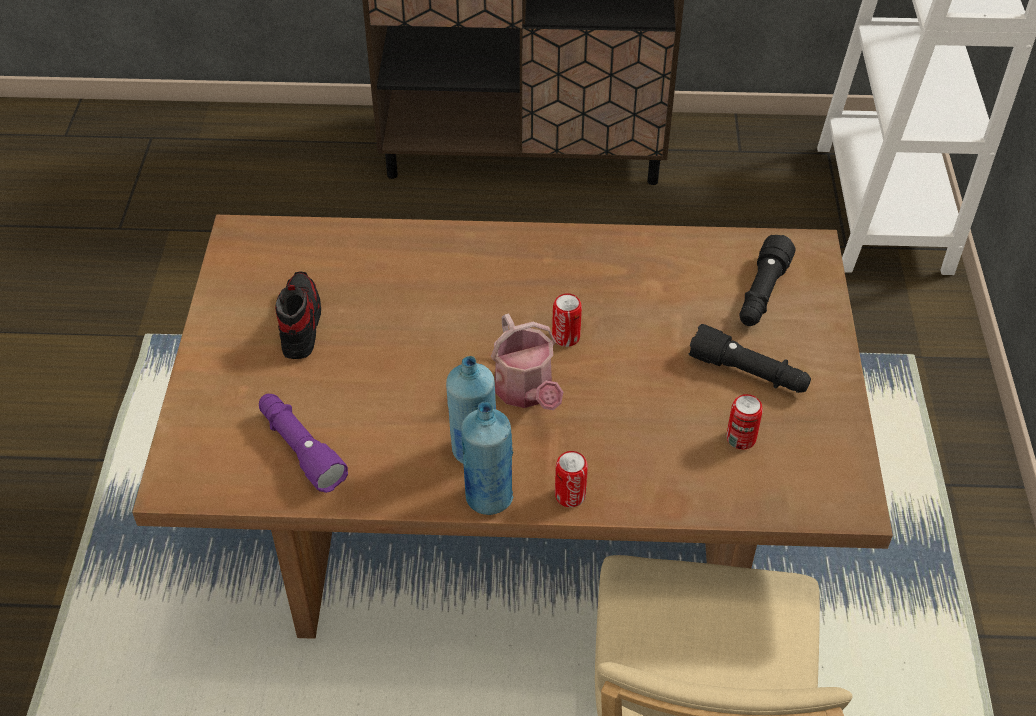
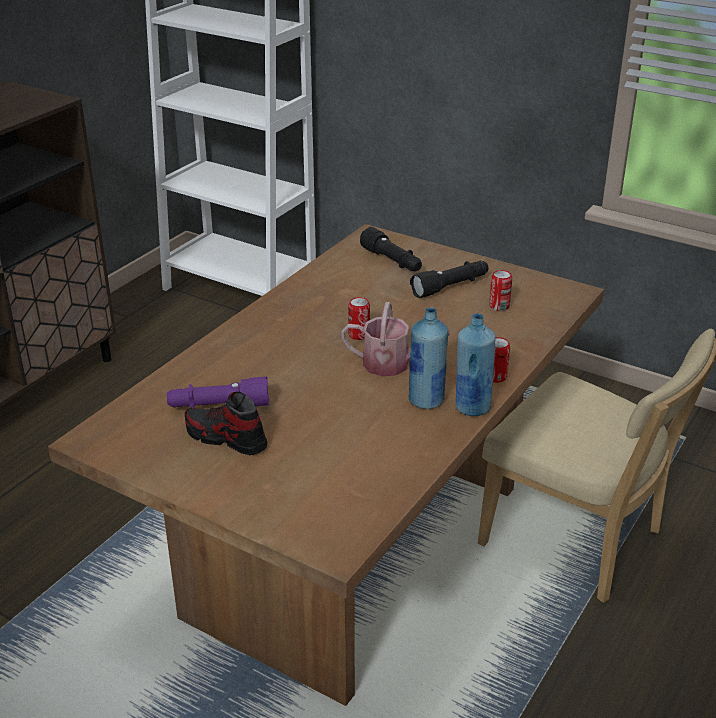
camera: 60 degrees left, 15 degrees down
(300, 449) = (357, 475): purple flashlight -> purple flashlight (219, 406)

